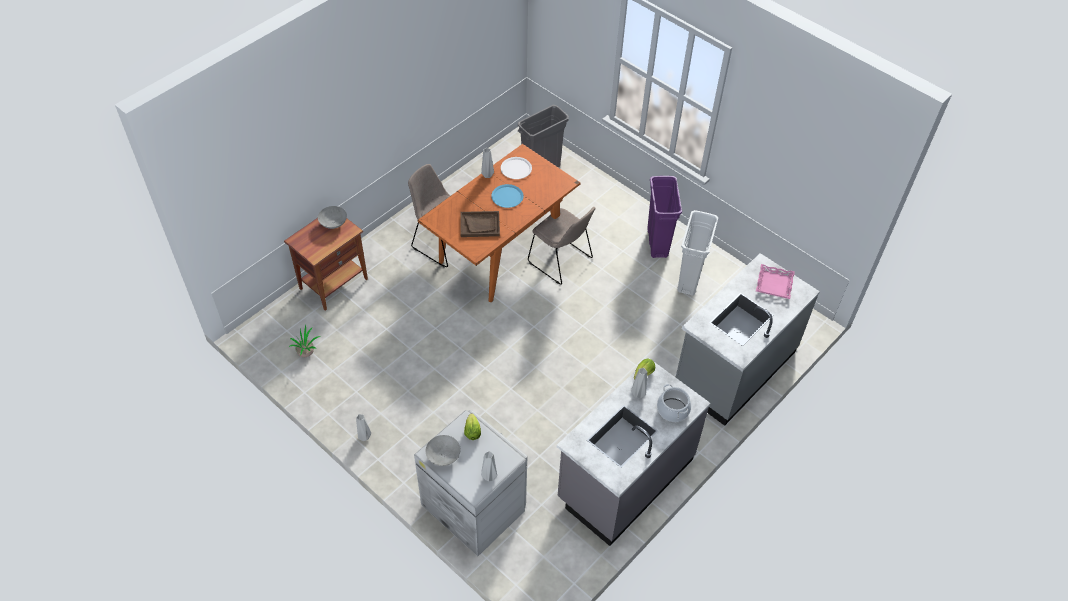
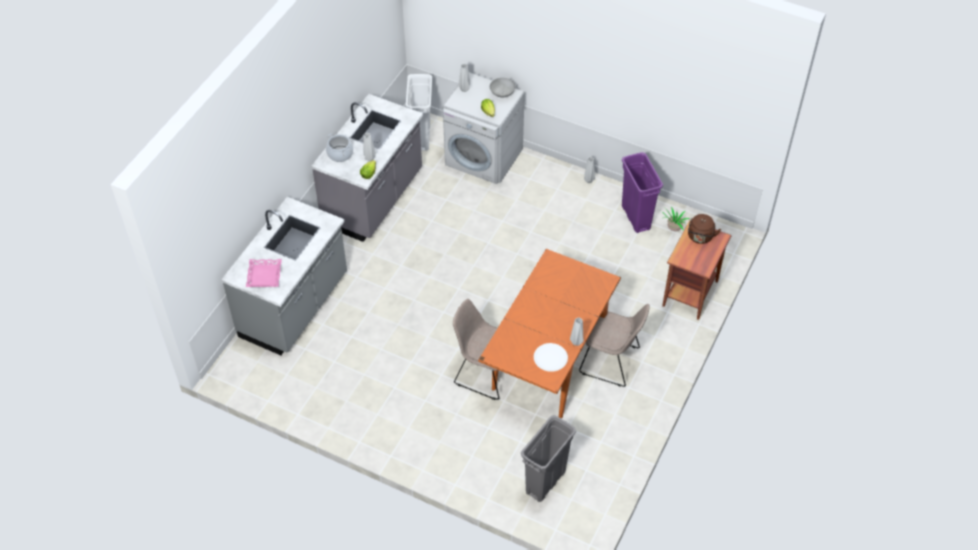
camera: 165 degrees right, 0 degrees up
(315, 245) = (700, 237): none -> brown kettle
(333, 223) = (698, 262): grey bowl -> none
(480, 225) = (559, 286): brown tray -> none
(507, 196) = (546, 323): blue plate -> none
(657, 243) = (390, 419): purple trash can -> purple trash can (635, 217)
(689, 279) = (349, 386): white trash can -> white trash can (421, 137)

